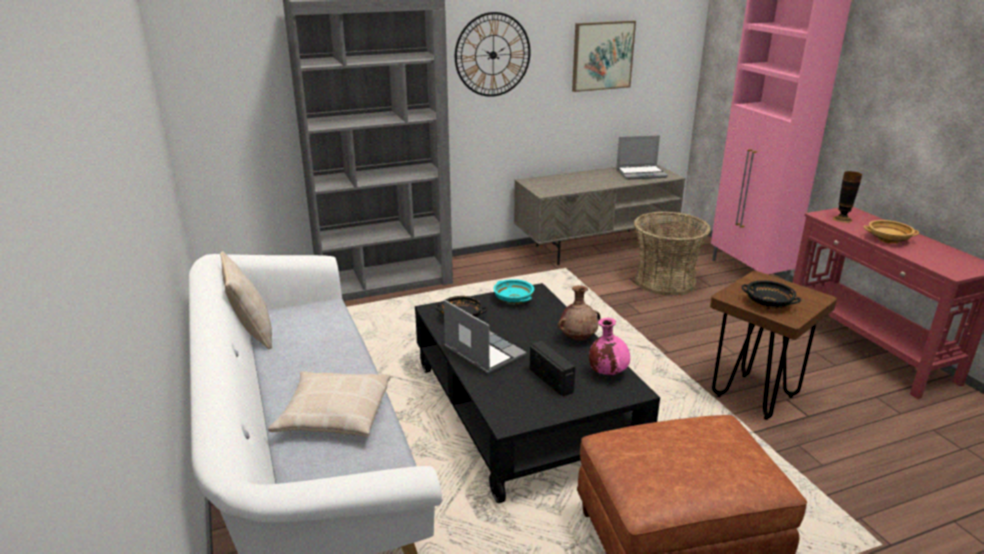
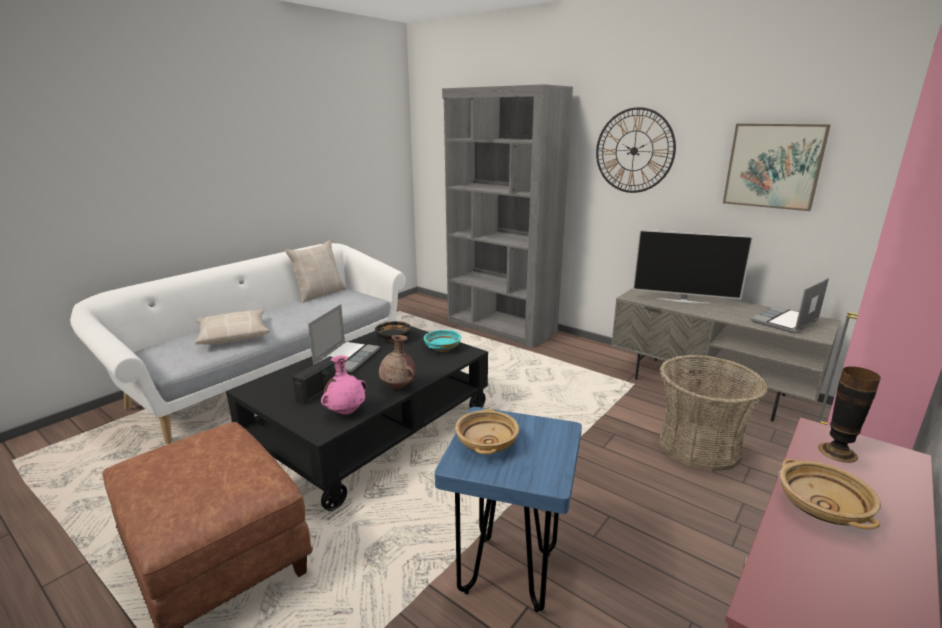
camera: 60 degrees right, 5 degrees down
(573, 182) = (683, 301): none -> television
(641, 173) = (785, 322): laptop -> laptop turned 90 degrees clockwise
(754, 396) = (509, 572): brown stool -> blue stool
(768, 304) = (486, 444): black bowl -> beige bowl

